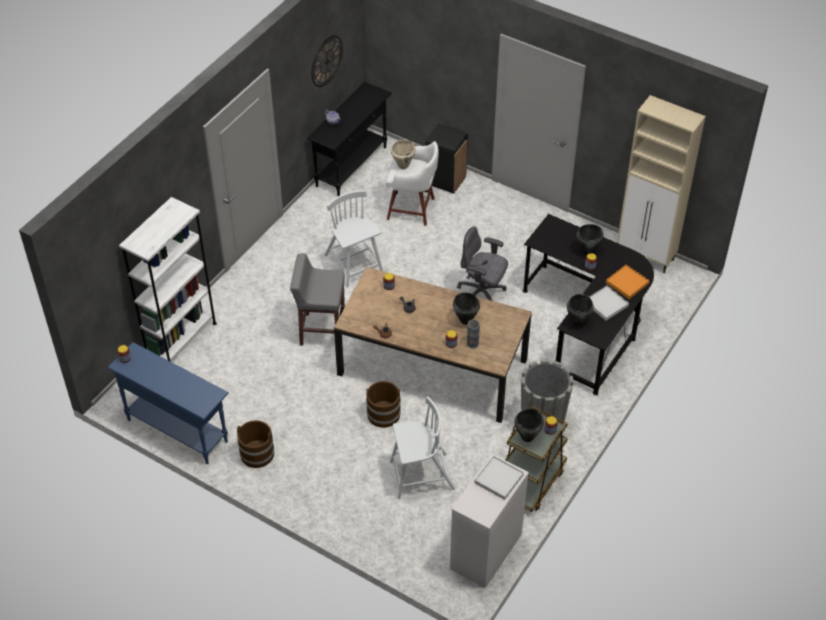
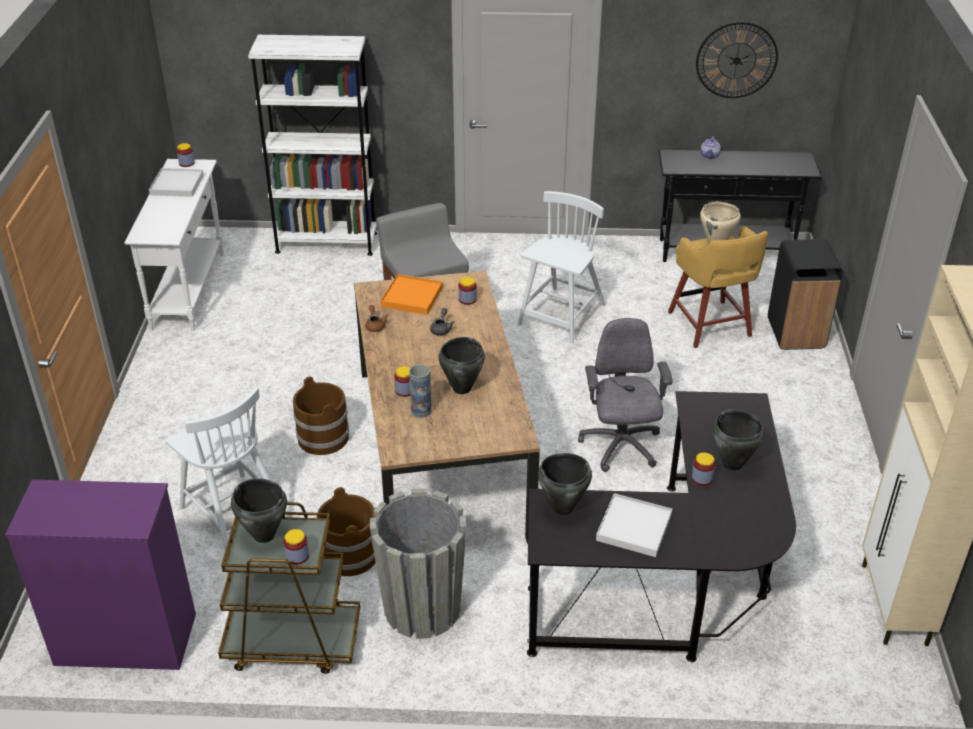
camera: 60 degrees right, 10 degrees down
(177, 430) = (189, 290): blue console table -> white console table
(257, 454) = (187, 359): brown bucket -> brown bucket (349, 554)
(412, 209) = (710, 326): white stool -> yellow stool
(485, 552) = (124, 639): white dresser -> purple dresser
(499, 479) = (115, 509): white tray -> white tray (177, 185)
(627, 283) = (708, 537): orange tray -> orange tray (412, 297)

